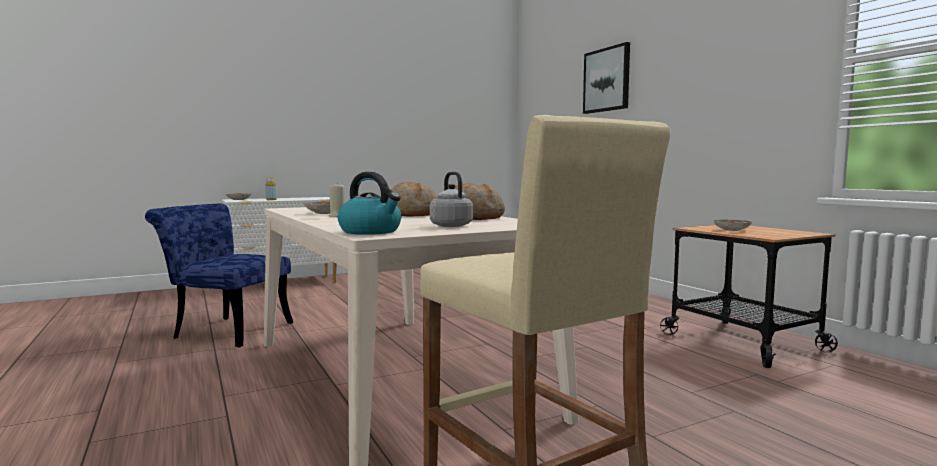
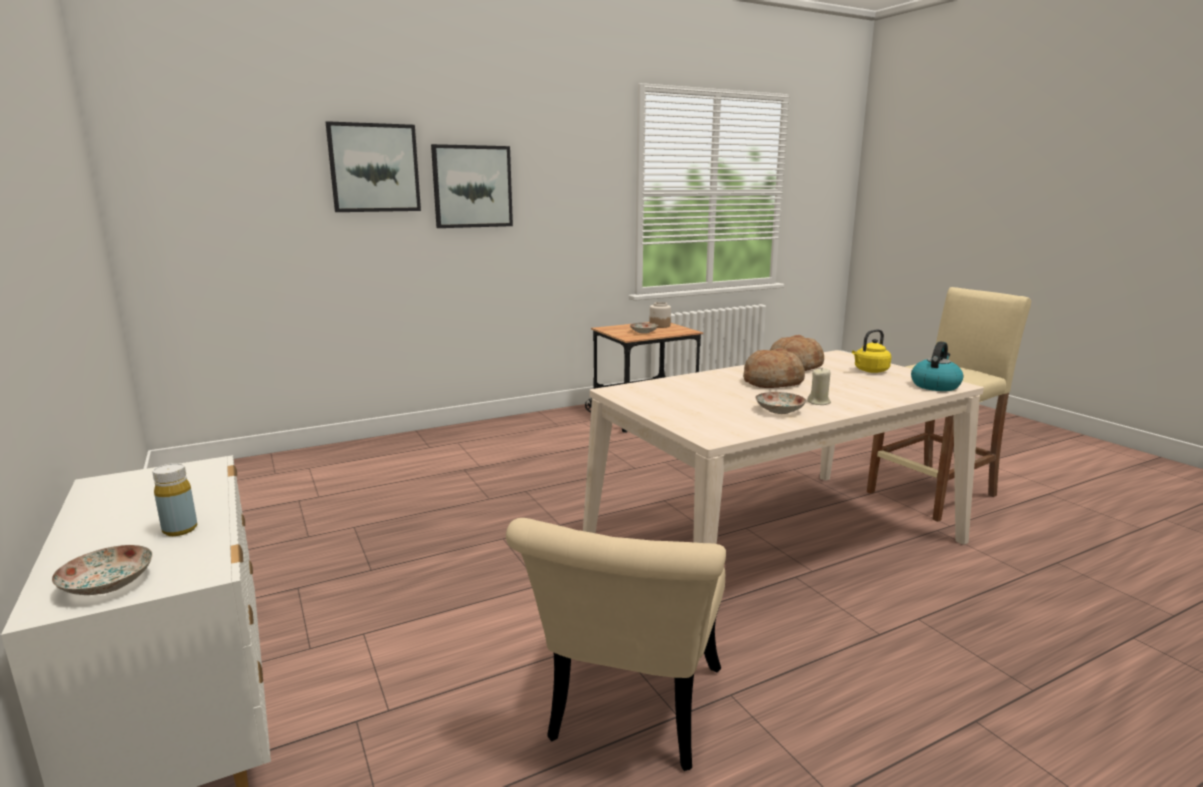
camera: 90 degrees left, 10 degrees up
(226, 330) = (629, 714): blue chair -> beige chair
(450, 225) = (869, 371): grey kettle -> yellow kettle
(663, 83) = (472, 186): none -> picture
(786, 232) = (659, 326): none -> jar

